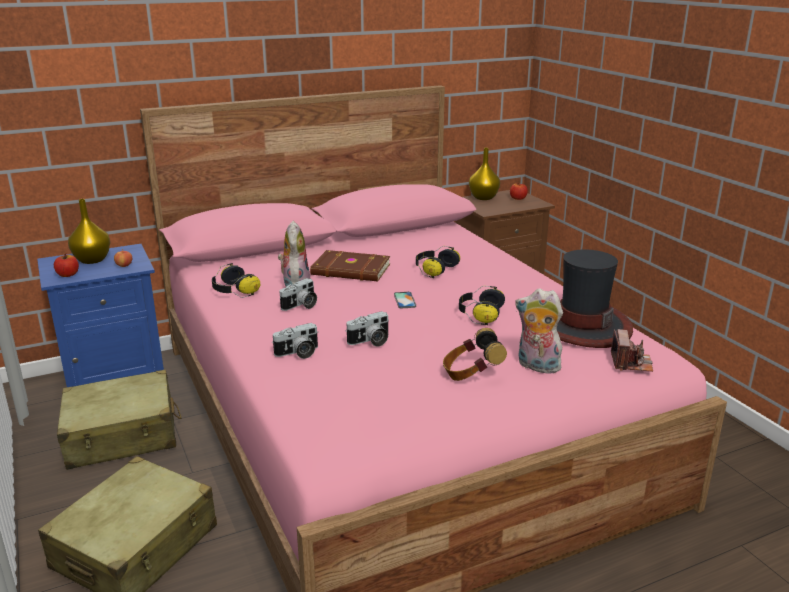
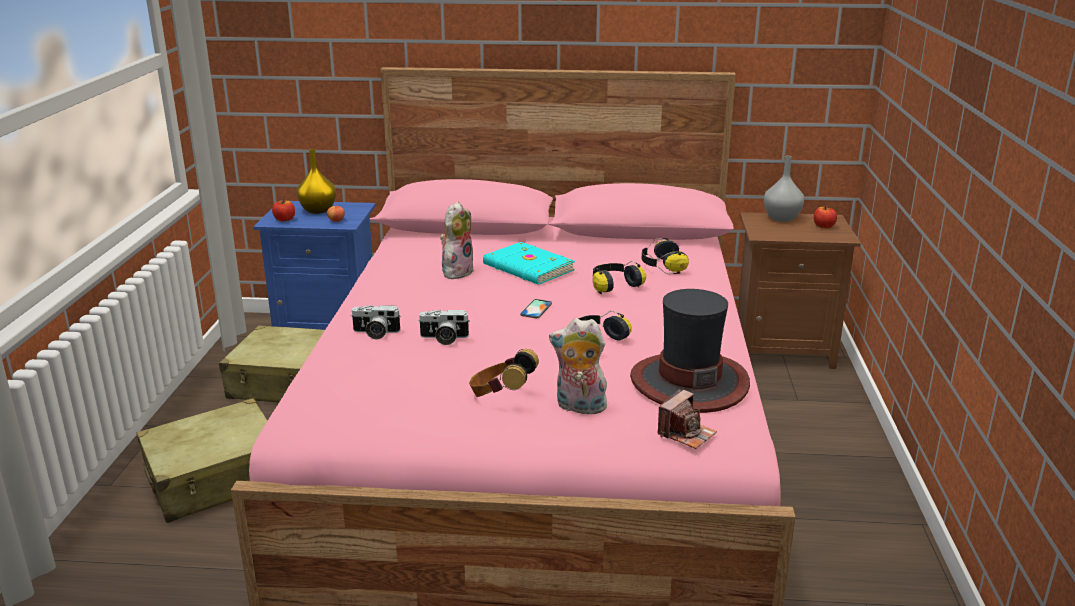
camera: 30 degrees right, 0 degrees up
(234, 291) = (397, 264): headphones -> headphones (662, 266)
(301, 306) = (434, 291): camera -> none
(351, 270) = (528, 268): brown book -> turquoise book
(483, 198) = (781, 218): yellow vase -> grey vase
(536, 366) = (579, 407): plush toy -> plush toy turned 45 degrees counterclockwise

